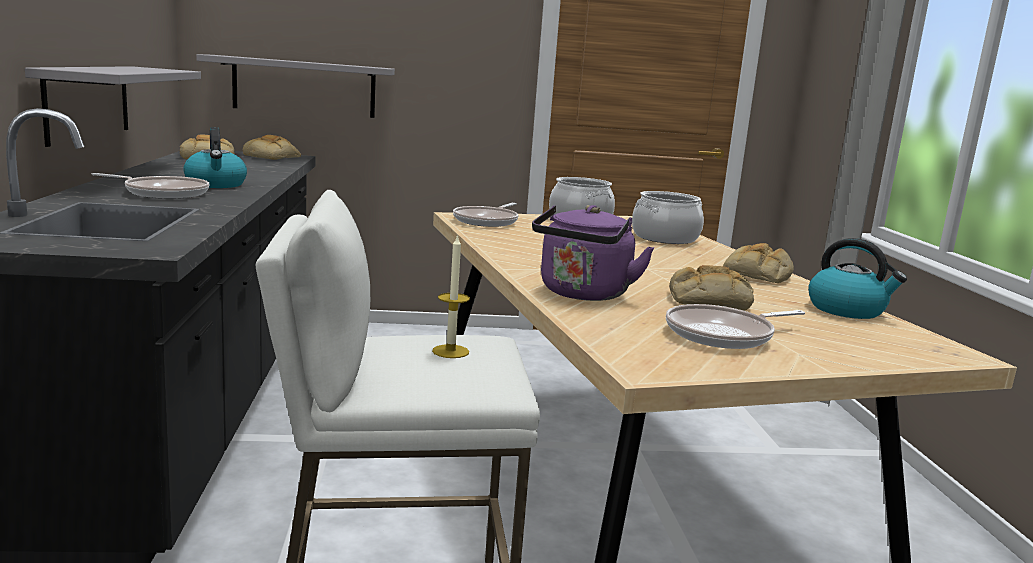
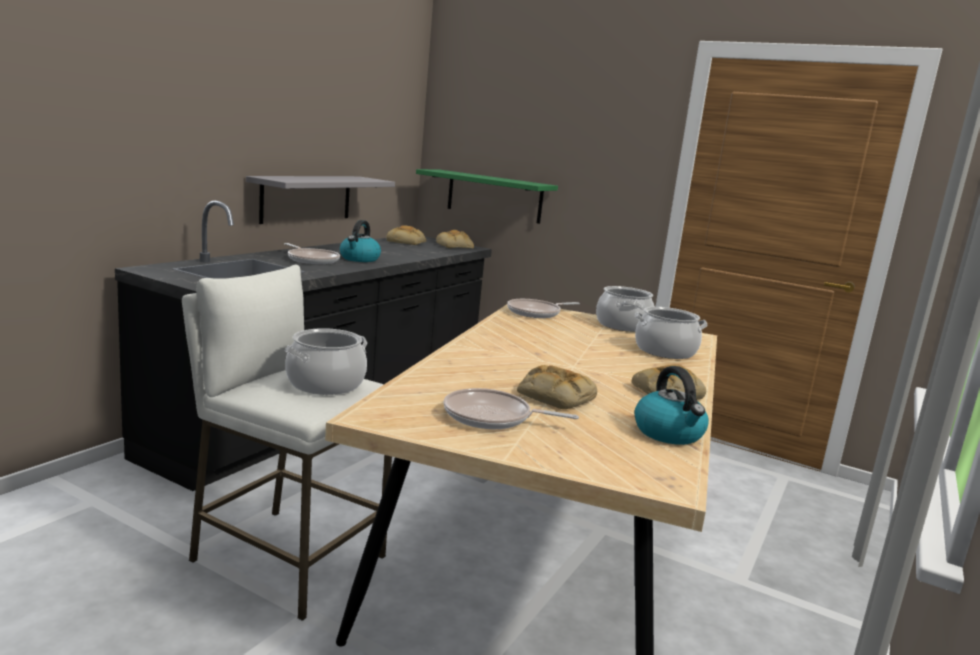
camera: 35 degrees right, 0 degrees up
(304, 87) = (494, 196): grey shelf -> green shelf
(450, 351) = (325, 384): candle -> cooking pot
(583, 294) = (462, 370): purple kettle -> none

